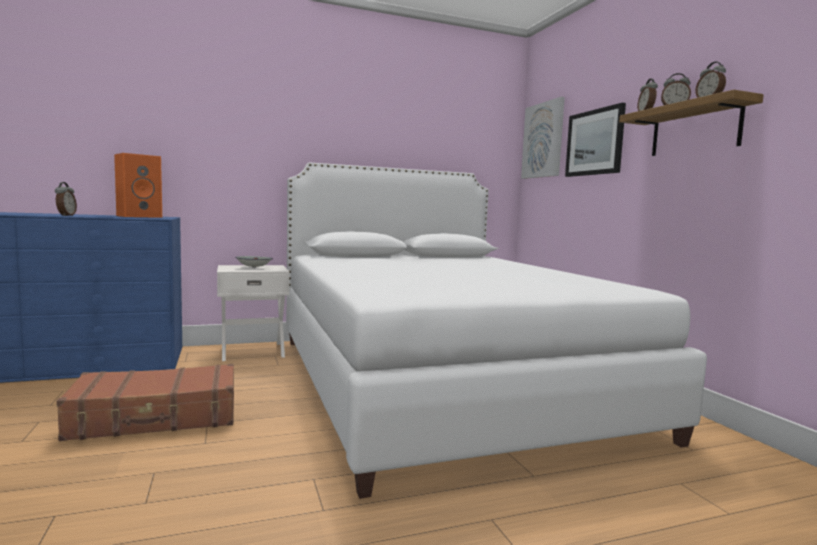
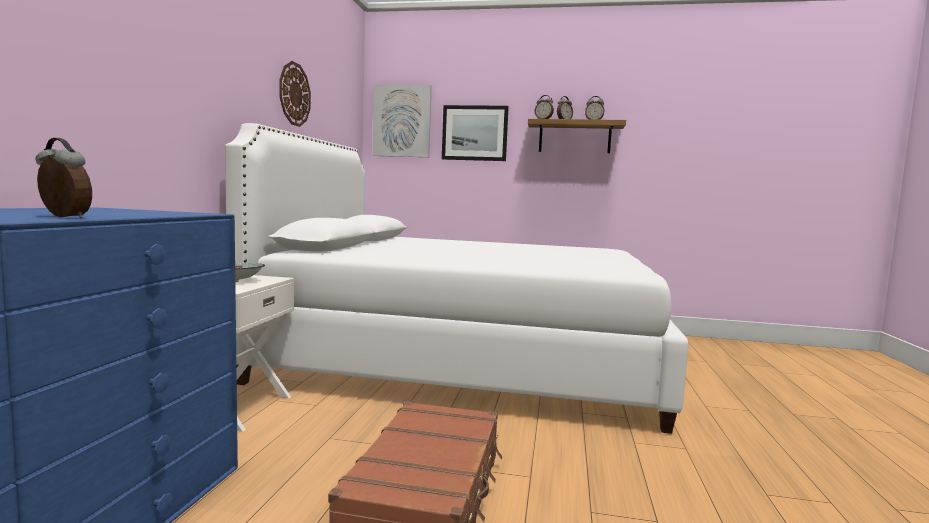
camera: 60 degrees left, 0 degrees up
(140, 216) = (100, 210): orange speaker -> none
(388, 134) = (294, 94): none -> wall clock

